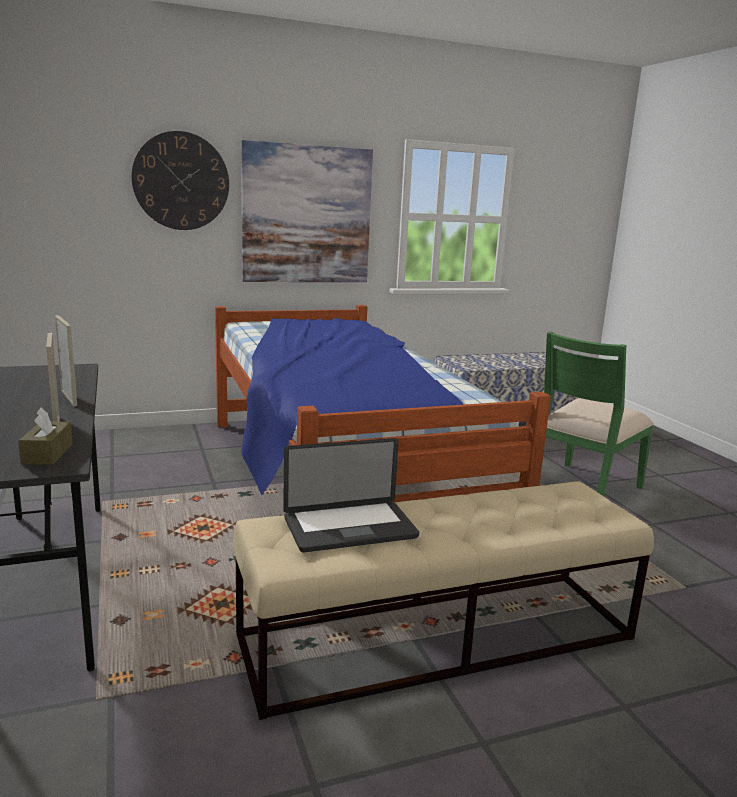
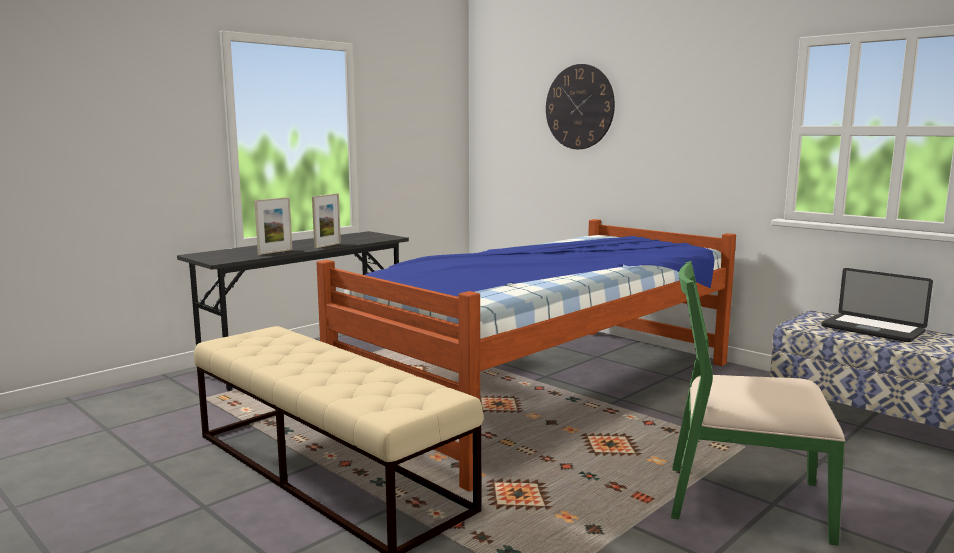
camera: 65 degrees right, 5 degrees down
(47, 454) = (233, 257): brown tissue box -> none
(307, 215) = (682, 133): picture -> none
(350, 528) = (284, 345): laptop -> laptop (872, 329)

